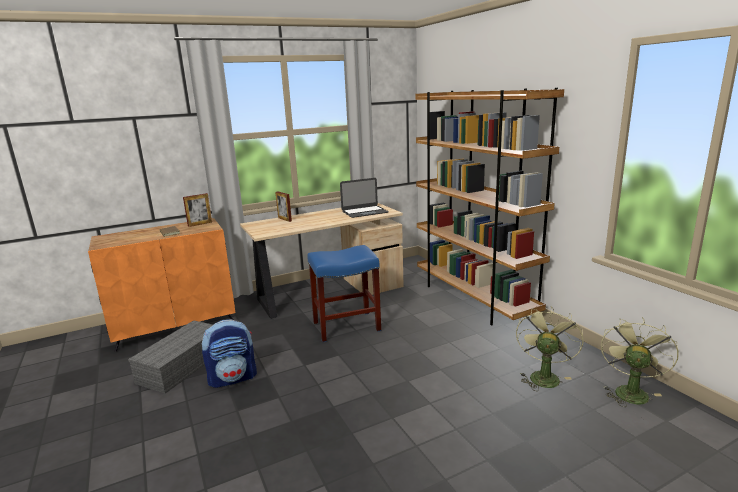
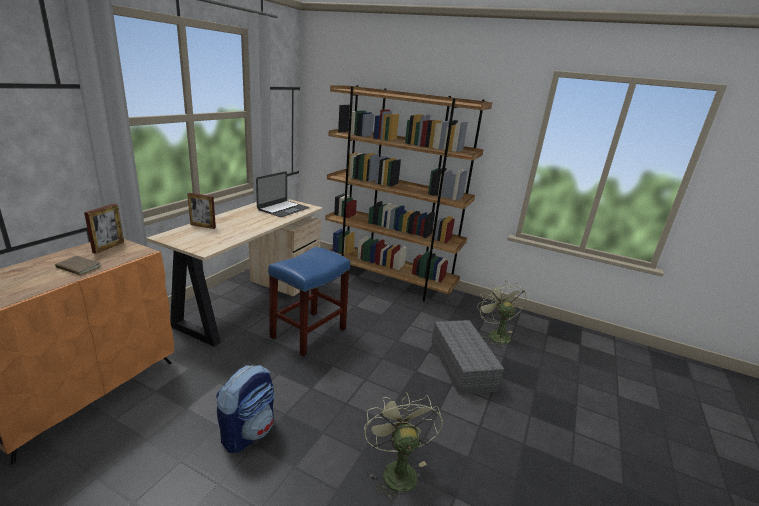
camera: 40 degrees left, 5 degrees up
(183, 365) = (159, 441): grey storage box -> grey storage box (460, 364)
(630, 391) = (546, 330): green fan -> green fan (396, 469)

